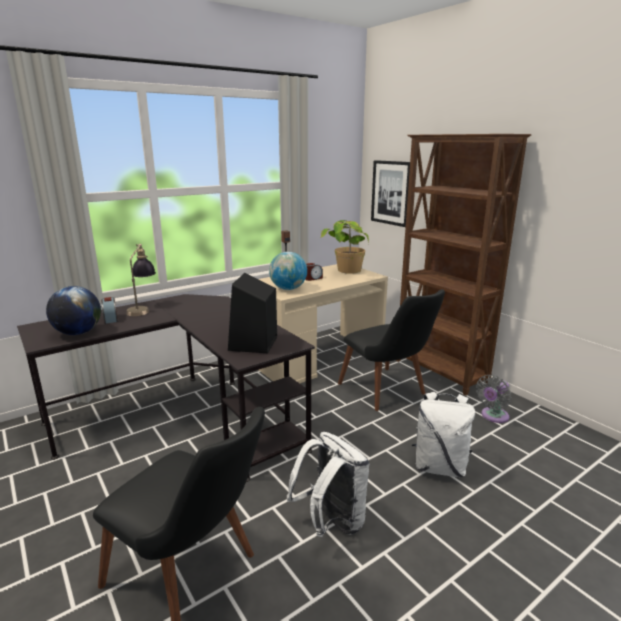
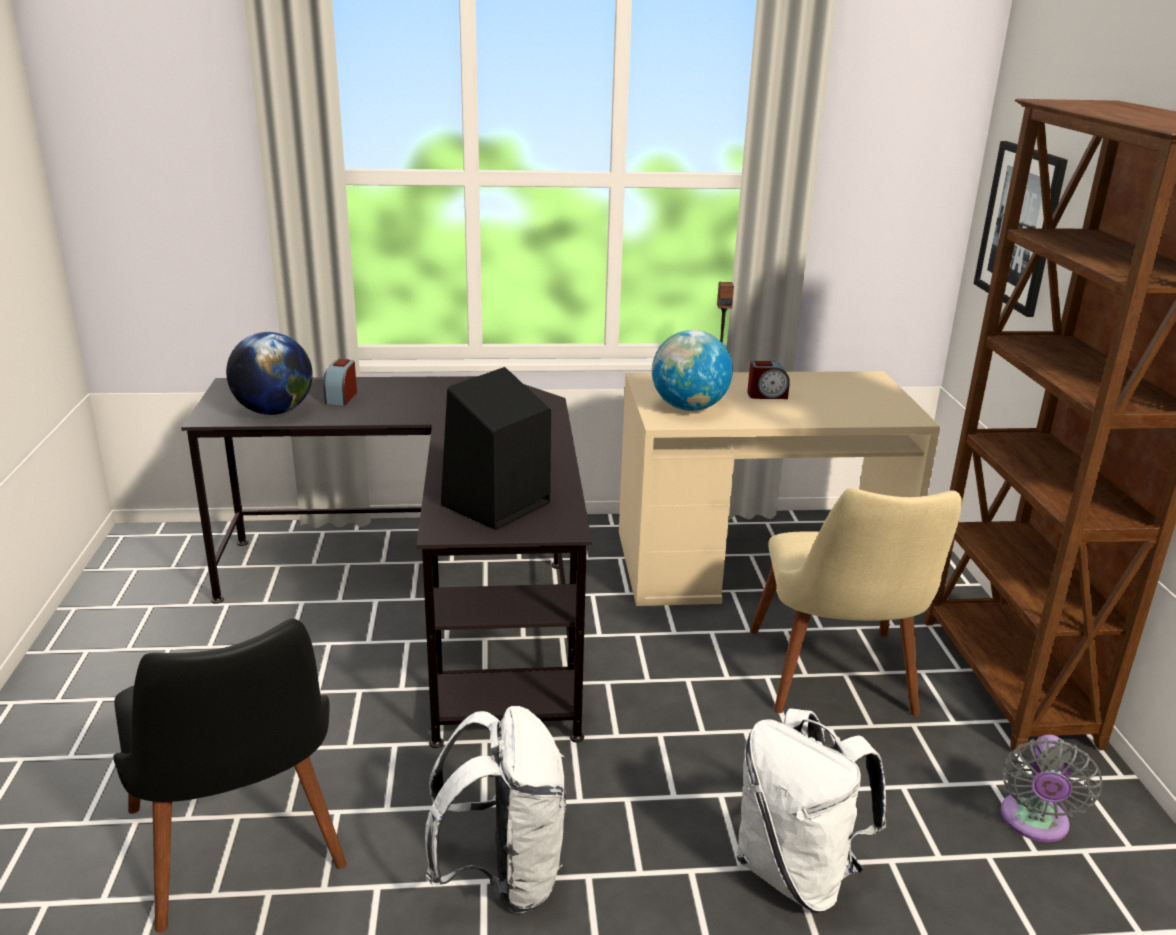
camera: 30 degrees right, 5 degrees up
(143, 308) = (405, 390): table lamp -> none
(345, 273) = (852, 398): potted plant -> none
(389, 393) = (838, 685): black chair -> beige chair
(493, 416) = (1034, 823): grey fan -> grey fan turned 60 degrees counterclockwise

